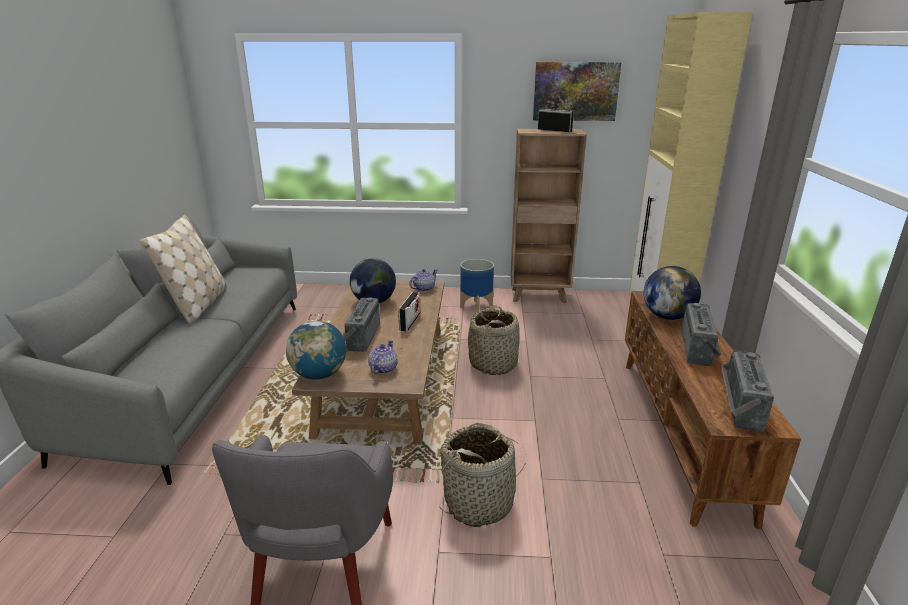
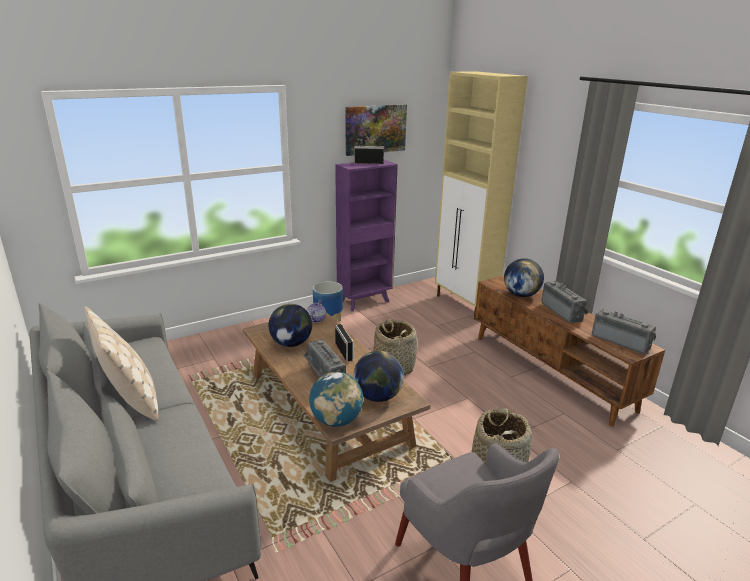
camera: 35 degrees left, 0 degrees up
(382, 369) = (377, 397): teapot -> globe
(540, 296) = (365, 301): brown bookcase -> purple bookcase
(737, 405) = (621, 341): radio -> radio turned 150 degrees clockwise

